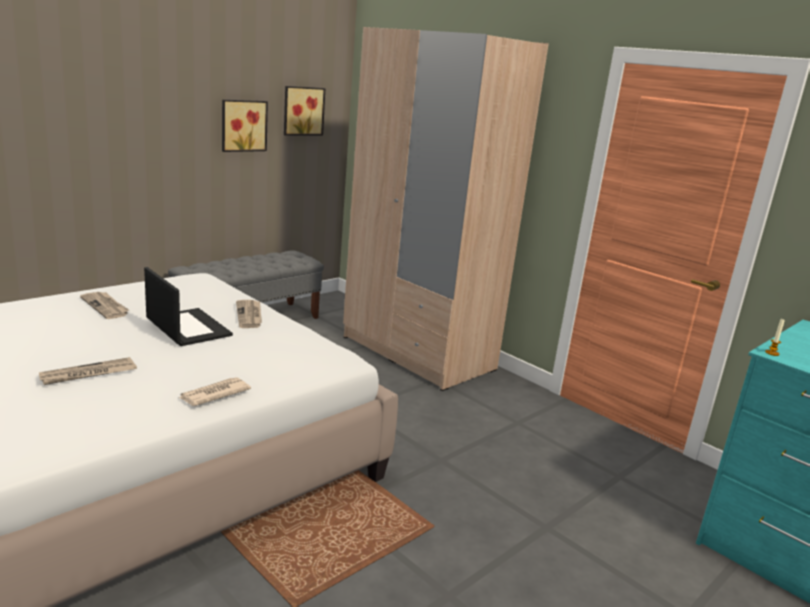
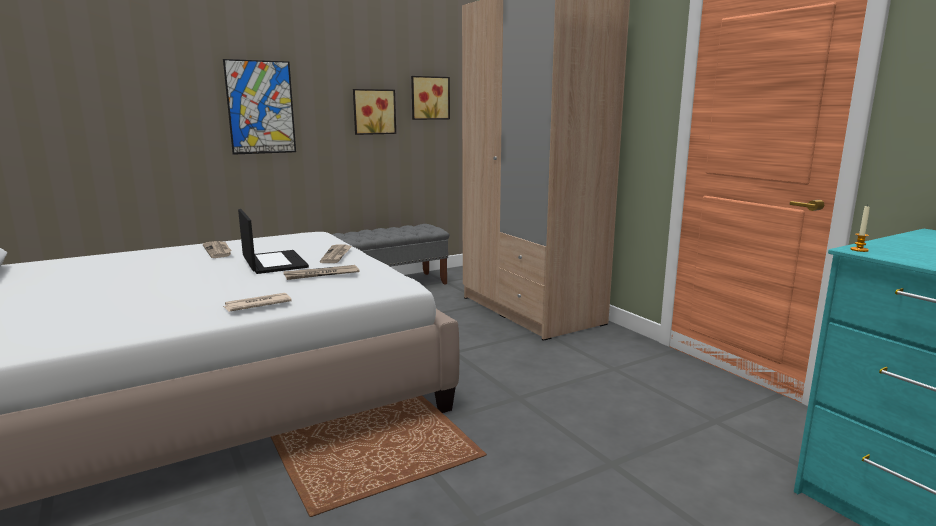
camera: 15 degrees right, 5 degrees down
(88, 374) = (161, 291): newspaper -> newspaper (321, 275)
(118, 119) = (261, 107): none -> picture

